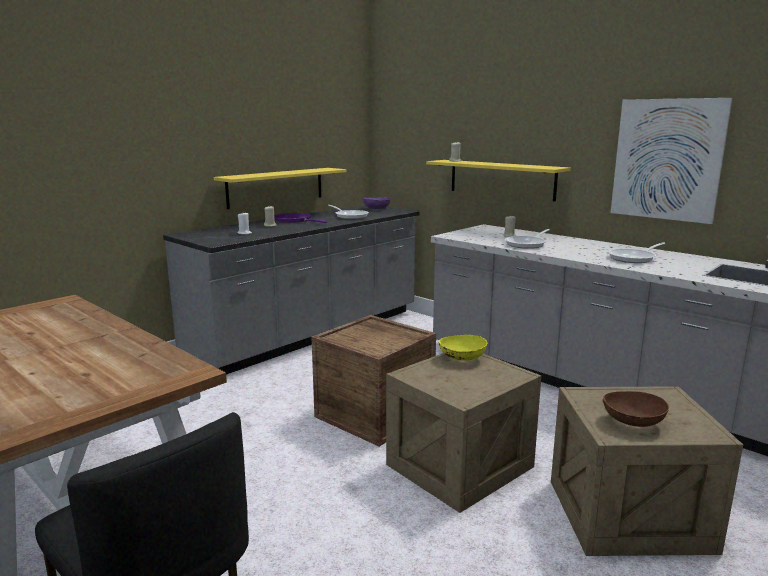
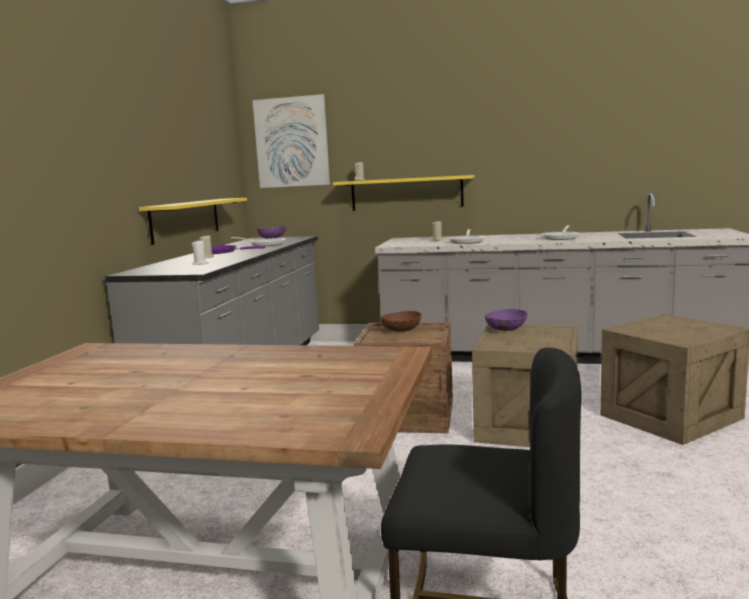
camera: 30 degrees left, 5 degrees down
(462, 359) = (506, 330): yellow bowl -> purple bowl
(632, 423) = (680, 334): brown bowl -> brown bowl (401, 331)
(667, 160) = (557, 160): picture -> picture (291, 142)

